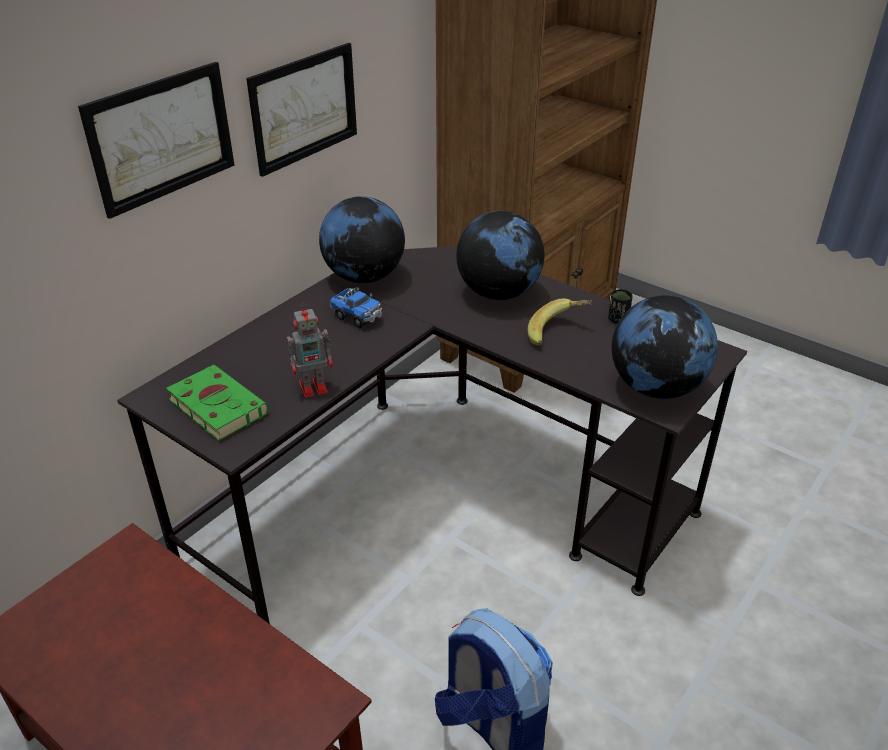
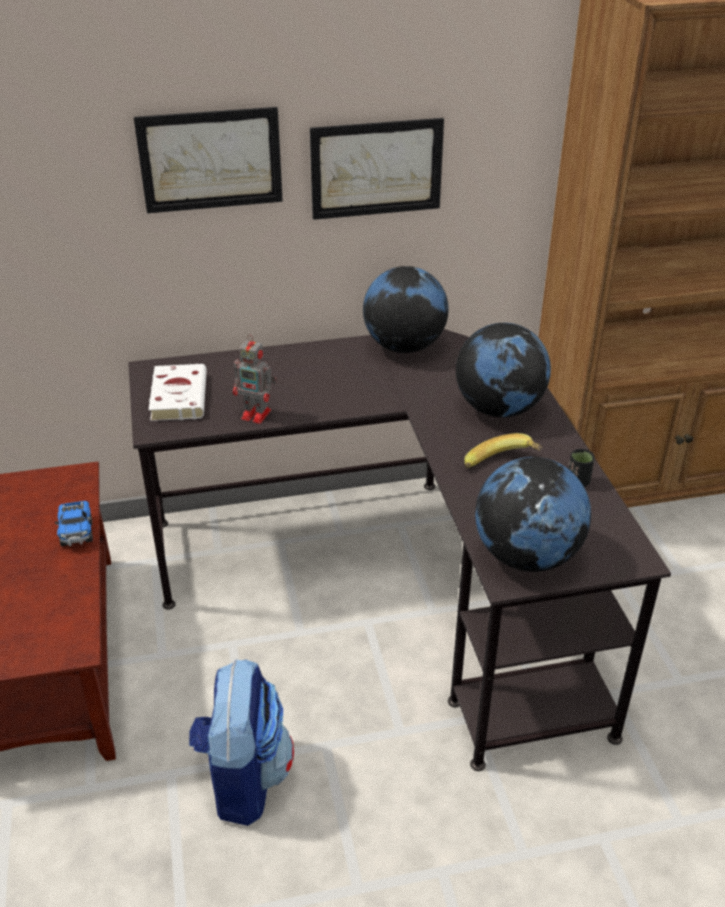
camera: 40 degrees right, 0 degrees up
(215, 406) = (178, 396): green book -> white book
(357, 317) = (356, 376): toy truck -> toy truck (77, 533)

